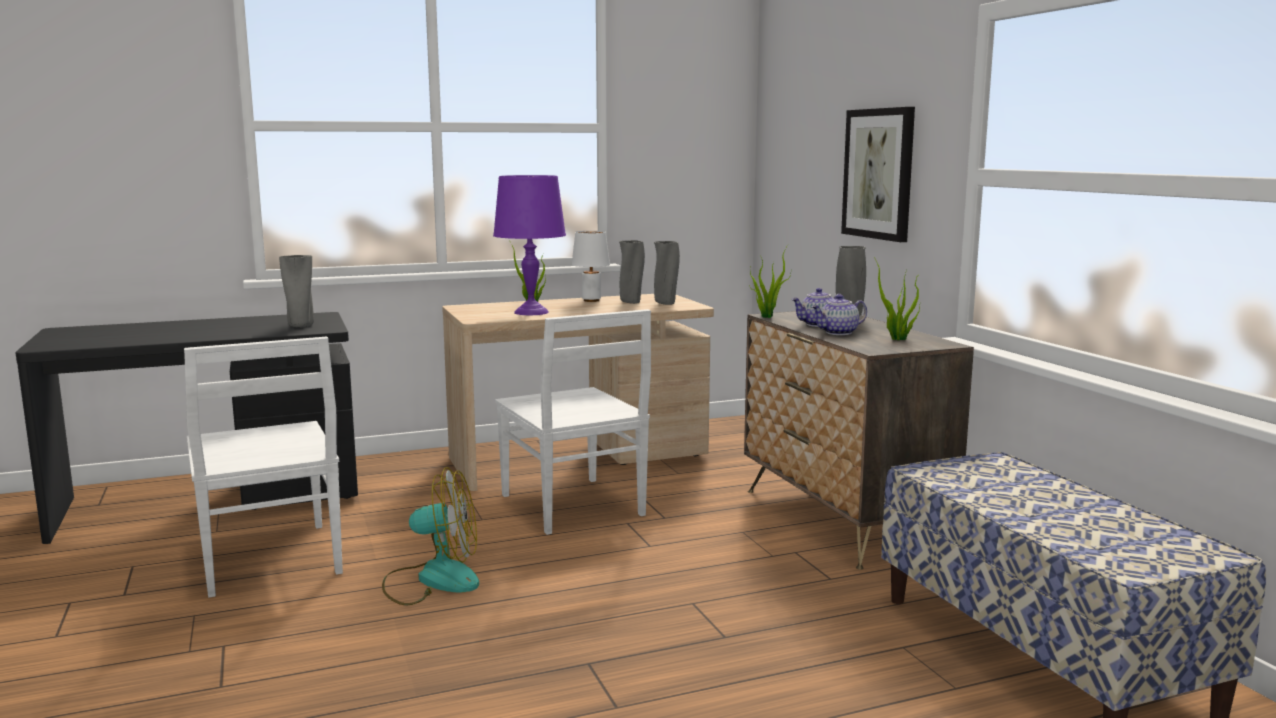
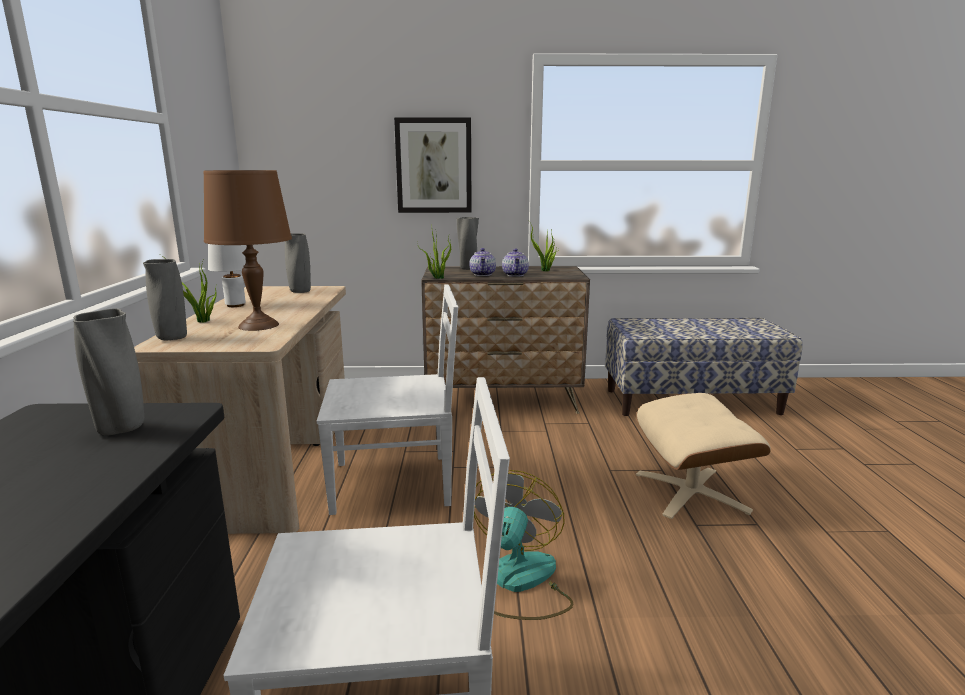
camera: 70 degrees left, 5 degrees up
(532, 312) = (259, 325): purple table lamp -> brown table lamp
(631, 302) = (273, 297): grey vase -> grey vase (172, 338)
(673, 659) = (691, 492): none -> beige ottoman

